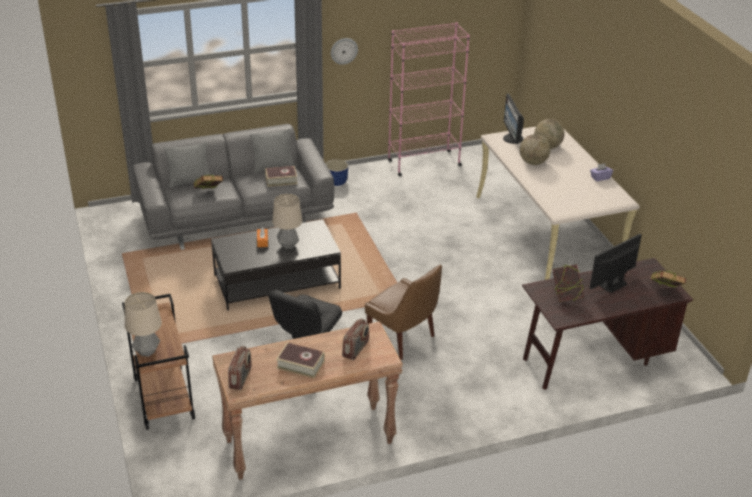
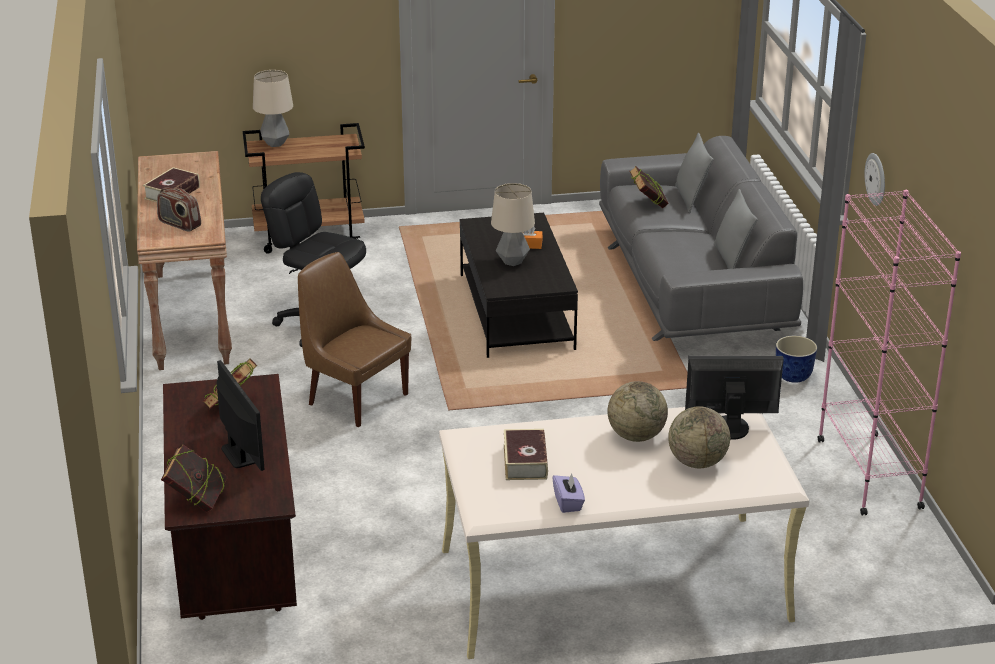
camera: 100 degrees right, 5 degrees down
(240, 378) = (170, 163): radio -> none
(281, 180) = (681, 256): book -> book (525, 462)
(403, 339) = (355, 398): brown chair -> brown chair turned 75 degrees clockwise

